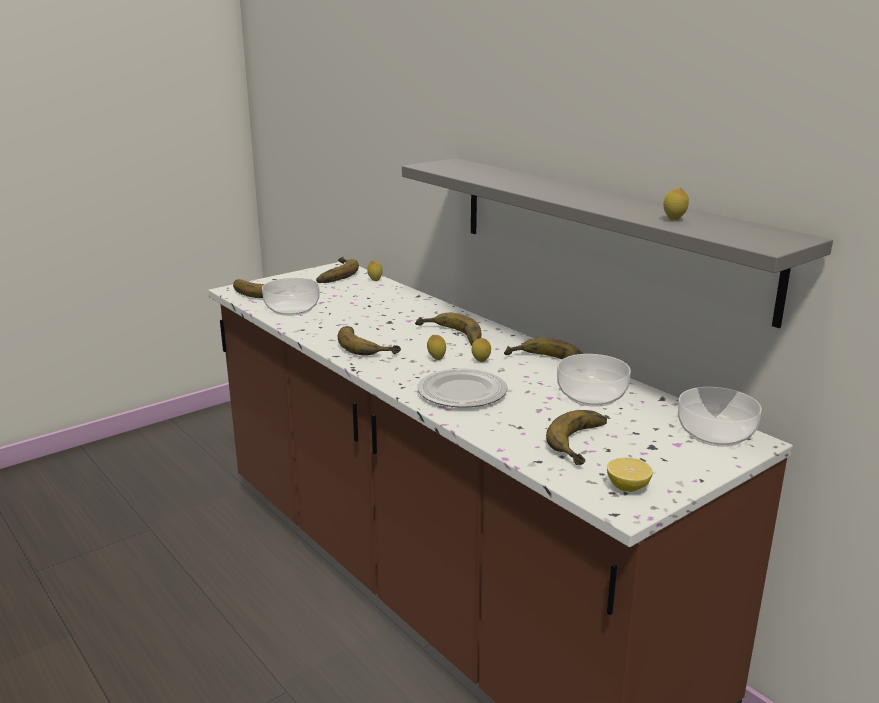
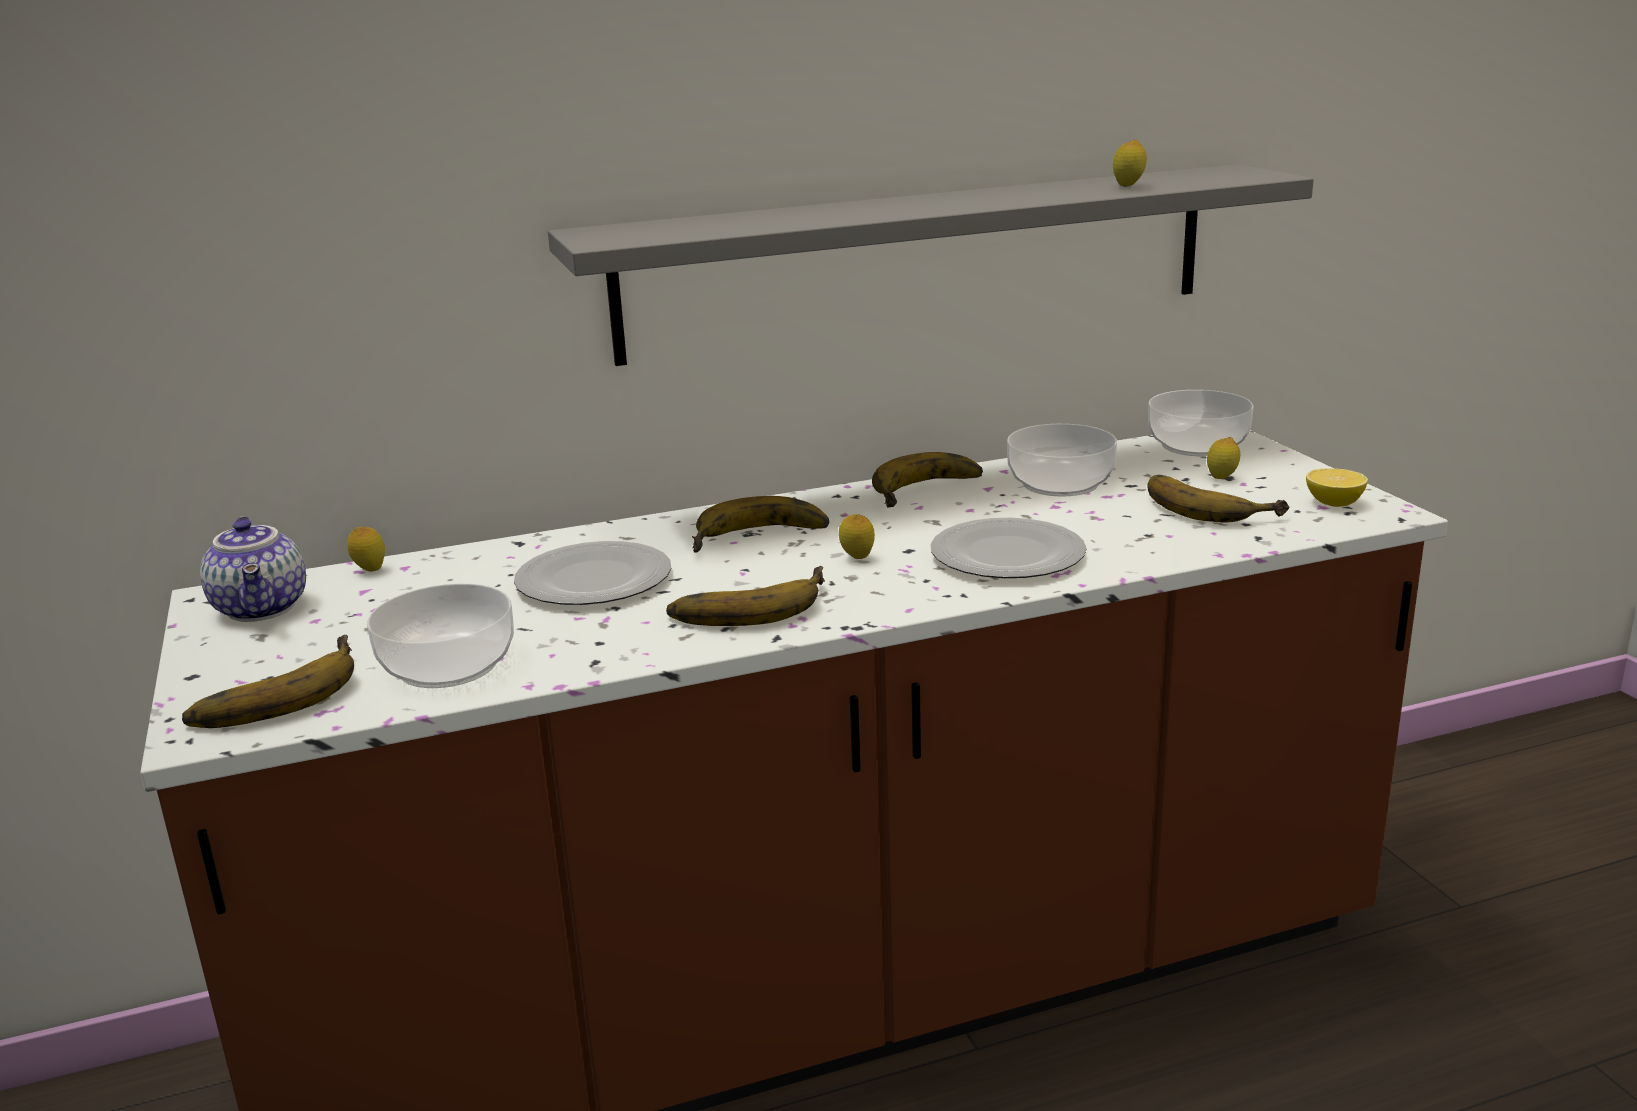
camera: 70 degrees left, 0 degrees up
(333, 274) = (264, 608): banana -> teapot
(382, 315) = (593, 581): none -> plate
(481, 362) = (894, 530): lemon -> lemon (1221, 479)

